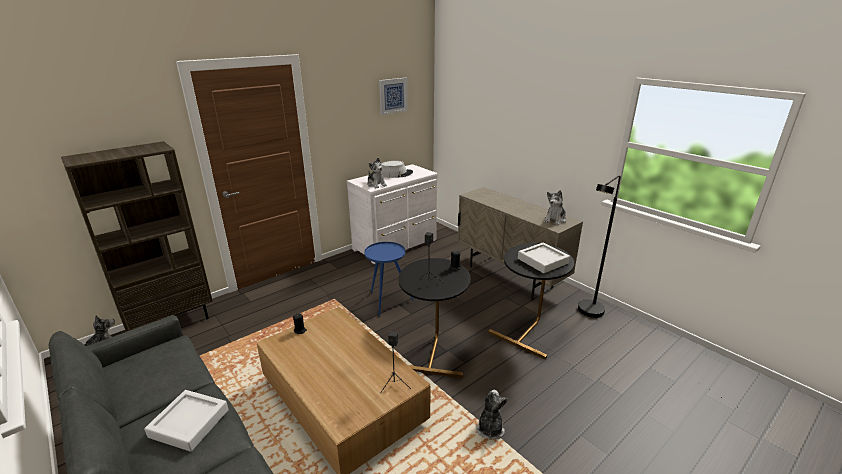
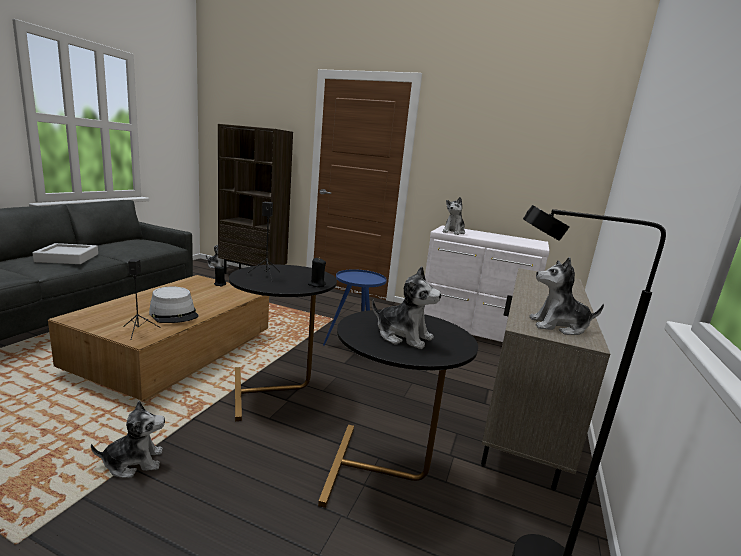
camera: 60 degrees right, 10 degrees down
(393, 96) = (538, 139): picture -> none
(396, 174) = (500, 237): grey hat -> grey hat (174, 314)
(542, 261) = (403, 336): grey tray -> plush toy

